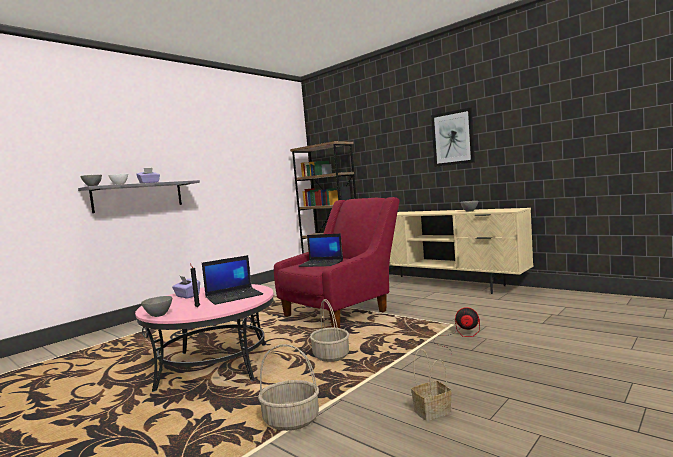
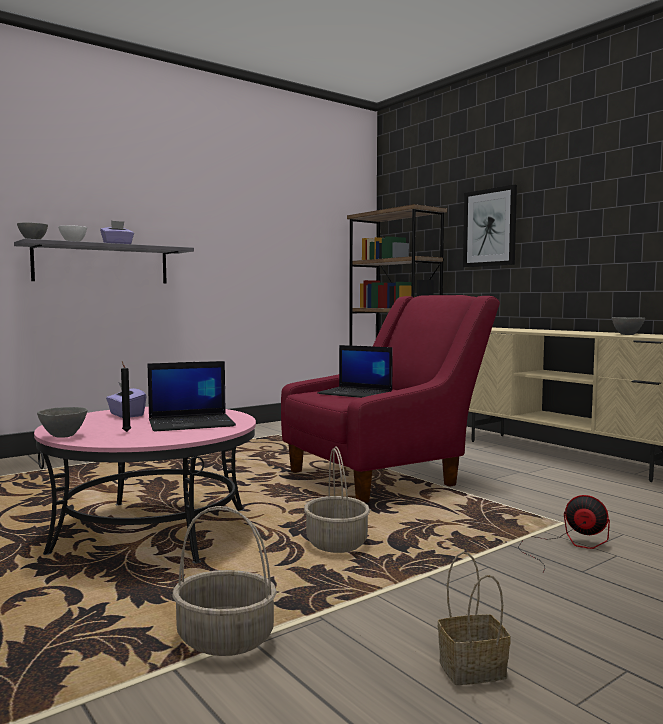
camera: 10 degrees right, 0 degrees up
(453, 138) = (613, 208): picture -> picture (490, 227)

